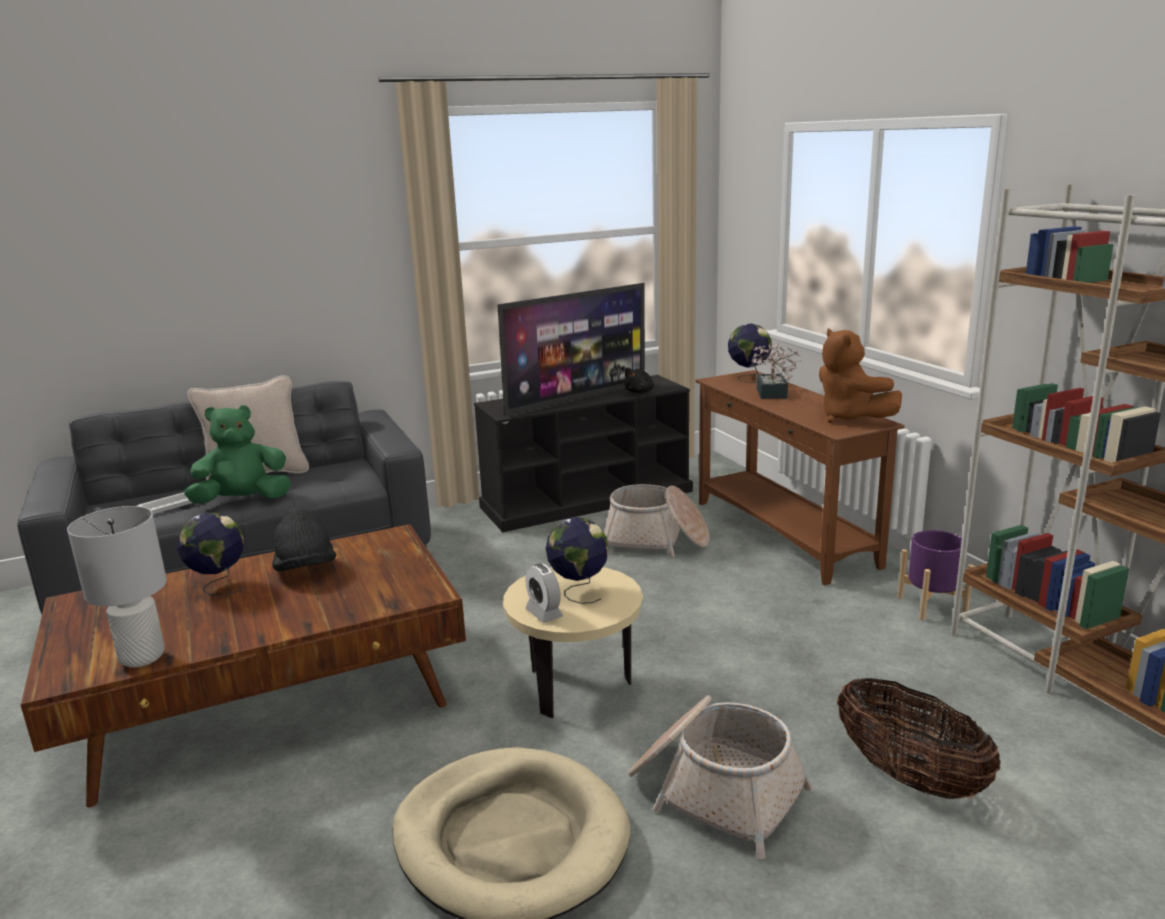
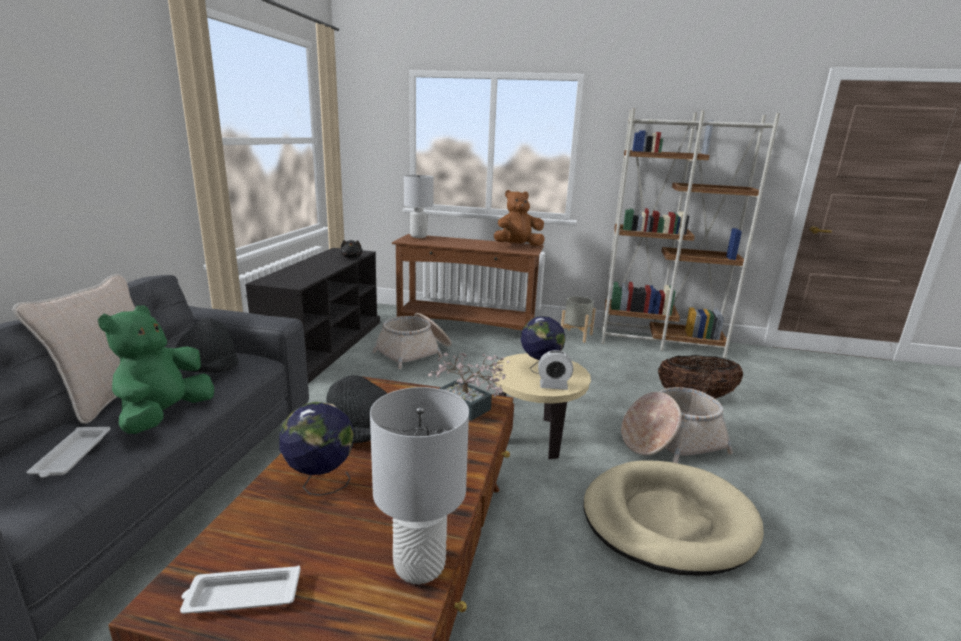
camera: 55 degrees left, 0 degrees up
(84, 618) = (241, 596): none -> white tray
(320, 478) = (206, 372): none -> black hat
(576, 398) = (320, 267): television -> none
(748, 378) = (418, 237): globe -> grey table lamp
(771, 394) = (454, 242): potted plant -> potted plant (468, 409)
(850, 418) = (517, 246): brown plush toy -> brown plush toy turned 150 degrees clockwise
(931, 605) = (576, 335): purple planter -> grey planter

